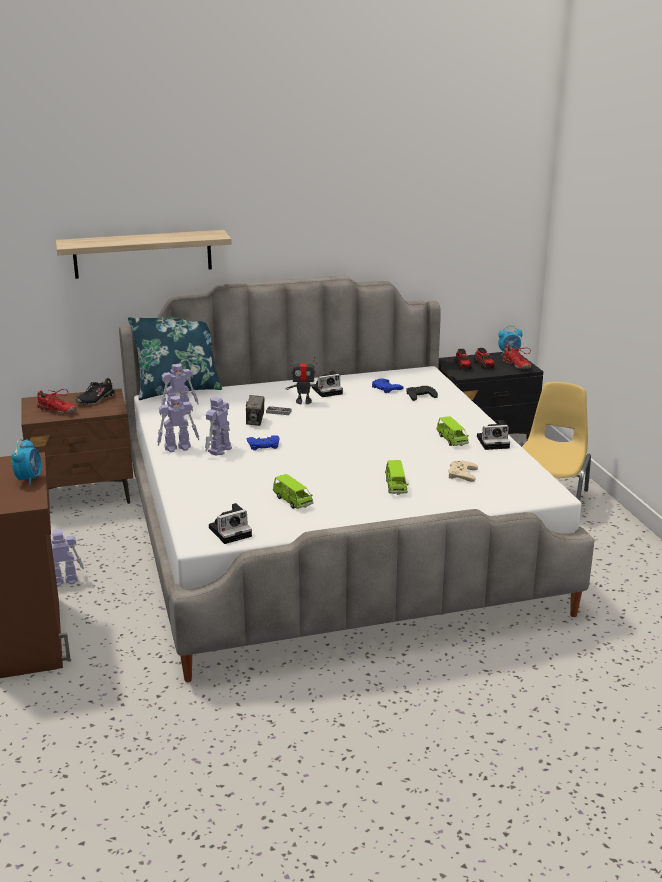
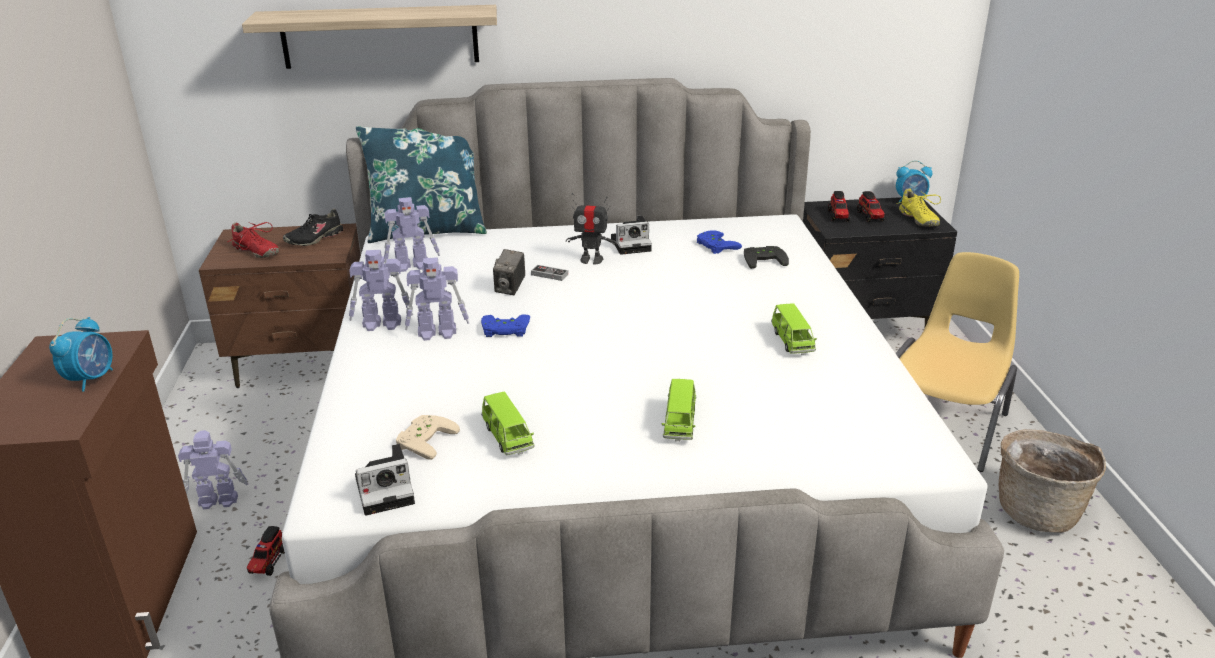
camera: 10 degrees right, 5 degrees up
(119, 611) = (268, 562): none -> toy truck
(219, 450) = (438, 333): toy robot -> toy robot turned 135 degrees counterclockwise
(460, 473) = (790, 406): beige game controller -> beige game controller (424, 439)
(494, 442) = (858, 350): camera -> none
(516, 365) = (918, 219): red shoe -> yellow shoe
(612, 541) = (1038, 510): none -> basket

